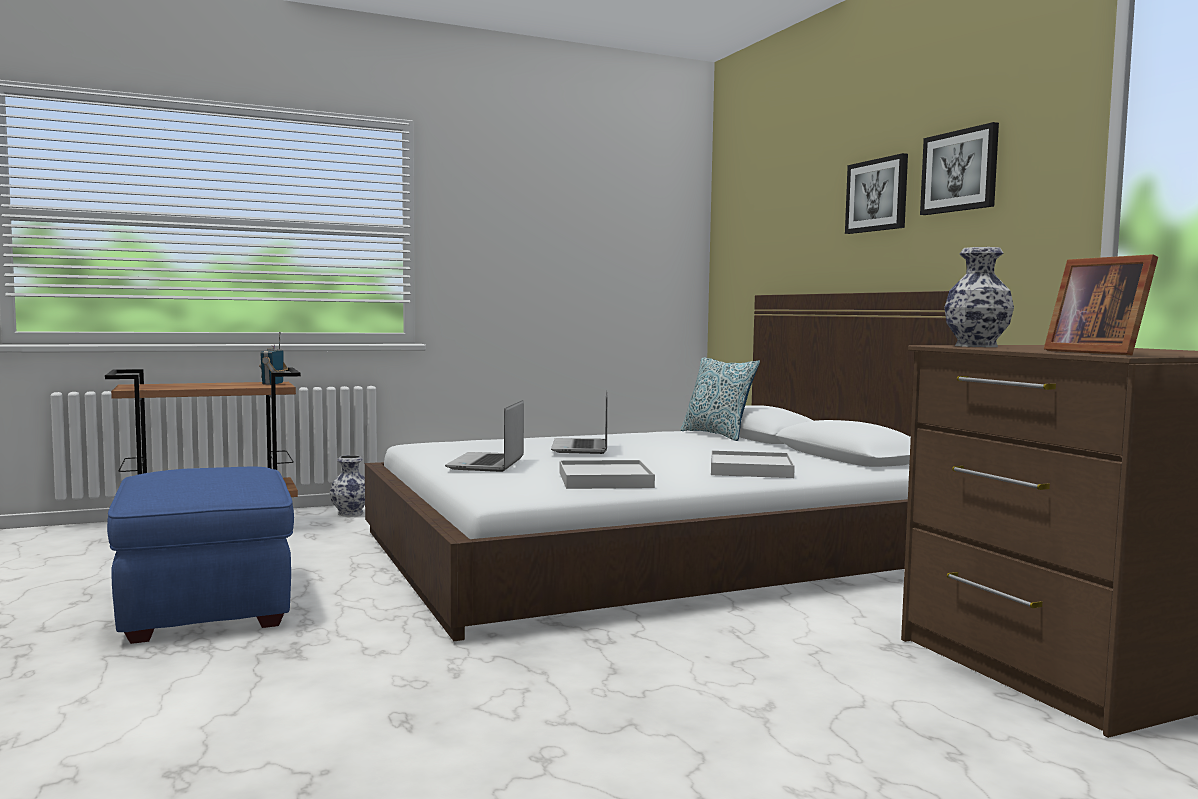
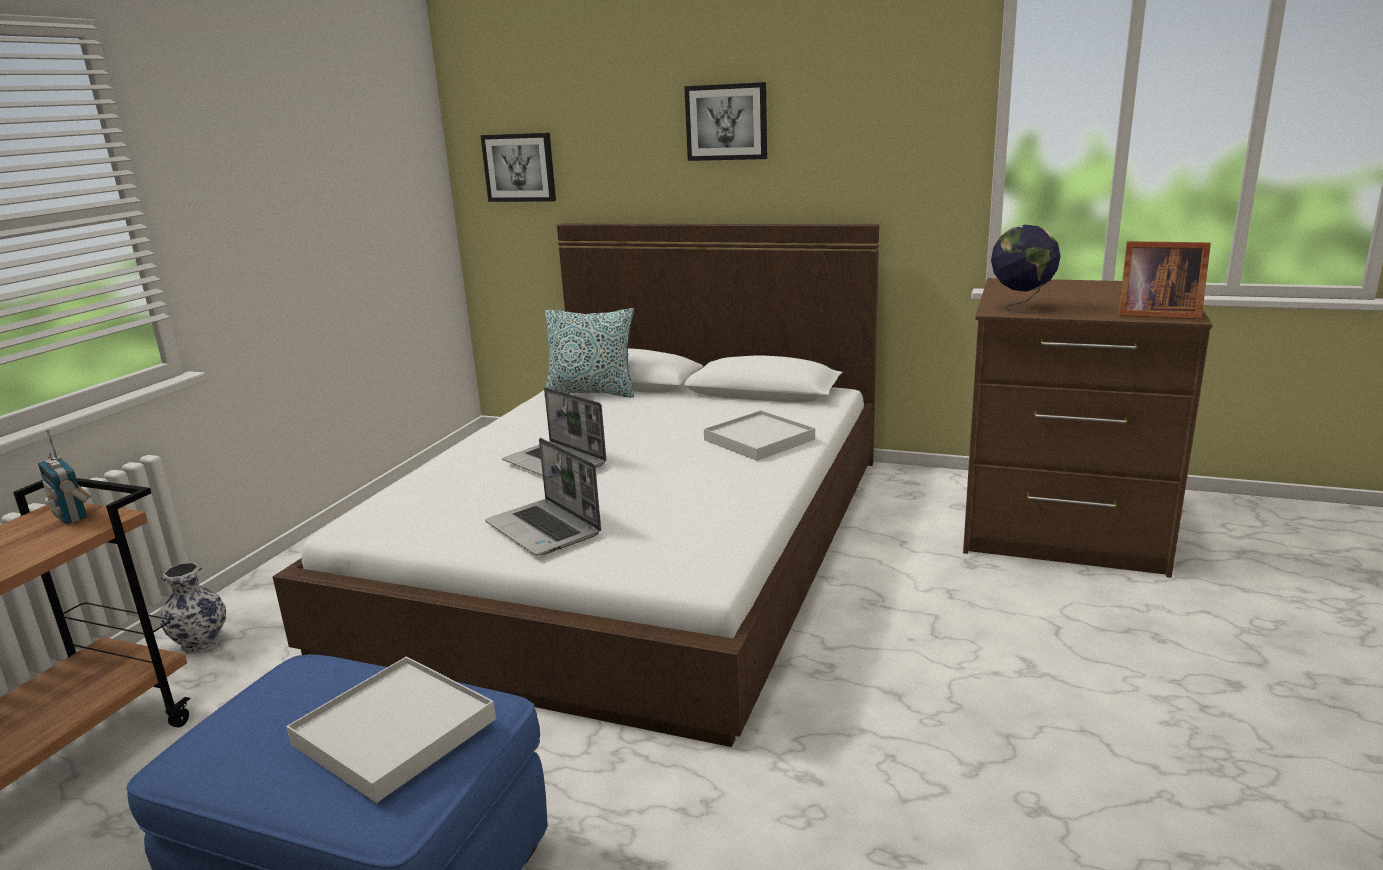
camera: 45 degrees left, 15 degrees up
(604, 480) = (709, 506): white tray -> white tray (394, 732)
(960, 171) = (835, 107): picture -> picture (519, 167)
(975, 346) = (1021, 308): vase -> globe

